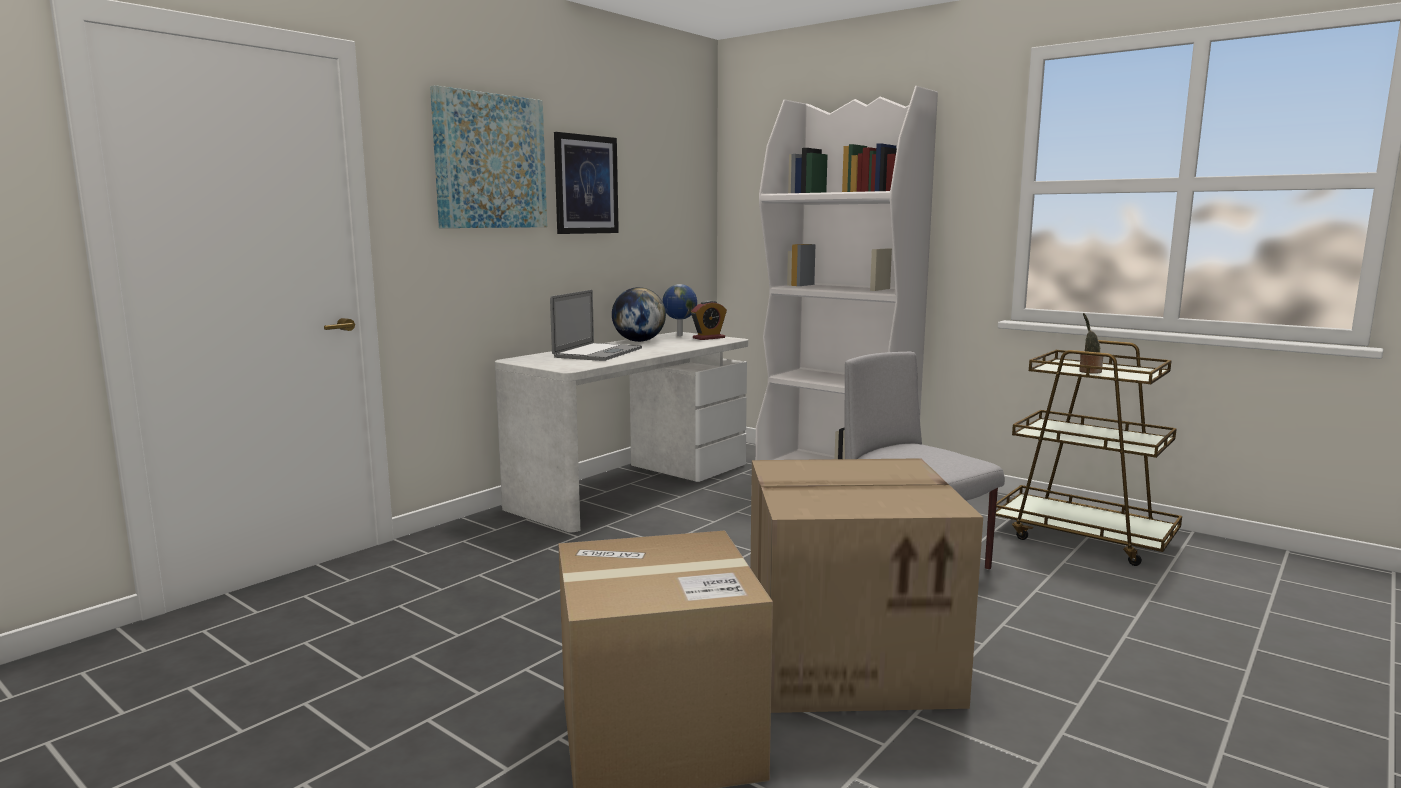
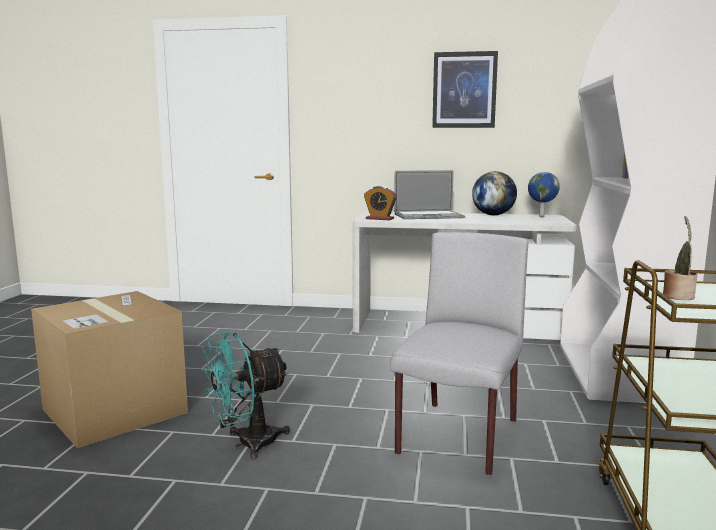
camera: 60 degrees right, 0 degrees up
(490, 161) = (376, 78): picture -> none
(708, 338) = (550, 220): alarm clock -> alarm clock (380, 219)
(851, 657) = (247, 443): cardboard box -> turquoise fan

